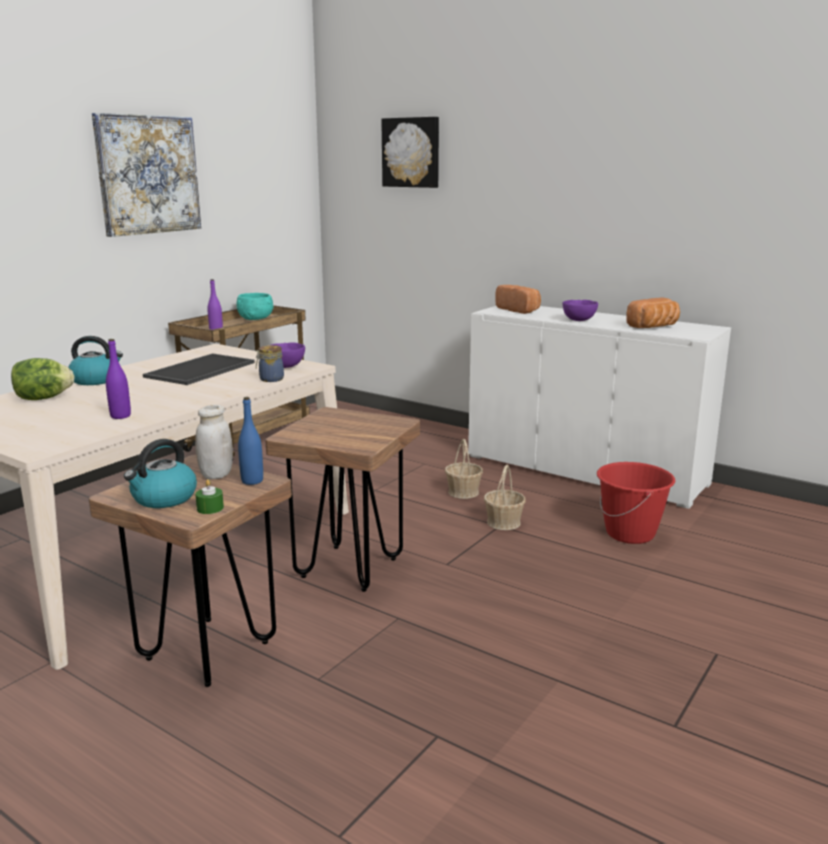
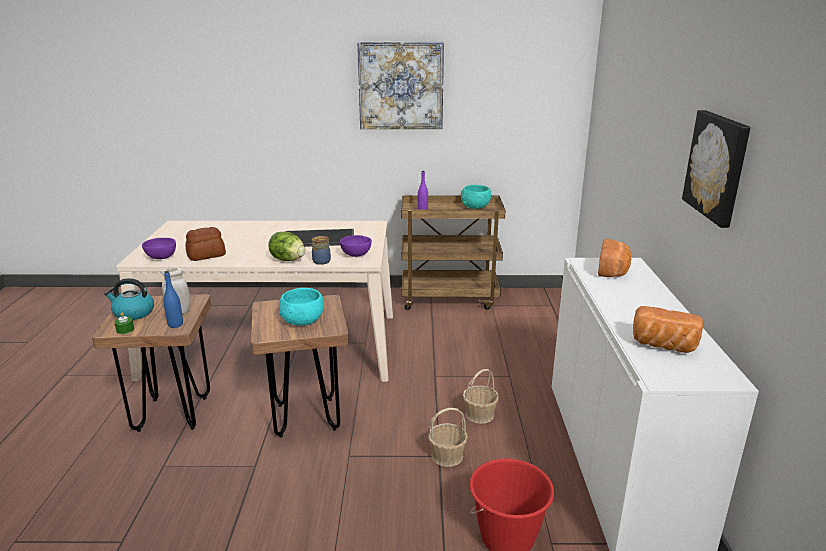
camera: 55 degrees right, 5 degrees up
(43, 398) = (221, 230): lettuce -> lettuce (288, 260)
(96, 380) = (267, 226): kettle -> none
(120, 416) = (205, 255): purple bottle -> bread
(361, 428) = (303, 321): none -> turquoise bowl
(411, 152) = (627, 81): picture -> picture (718, 166)
(579, 320) = (620, 304): purple bowl -> purple bowl (161, 258)

